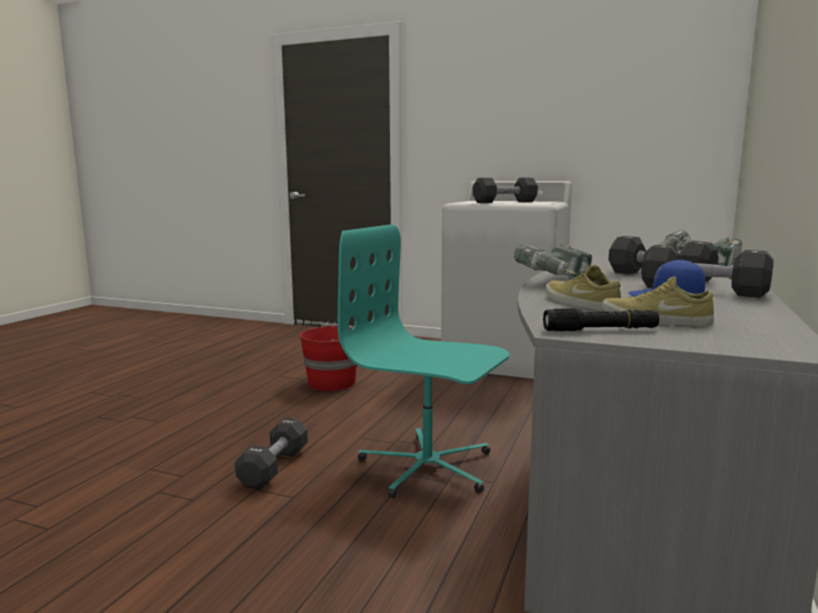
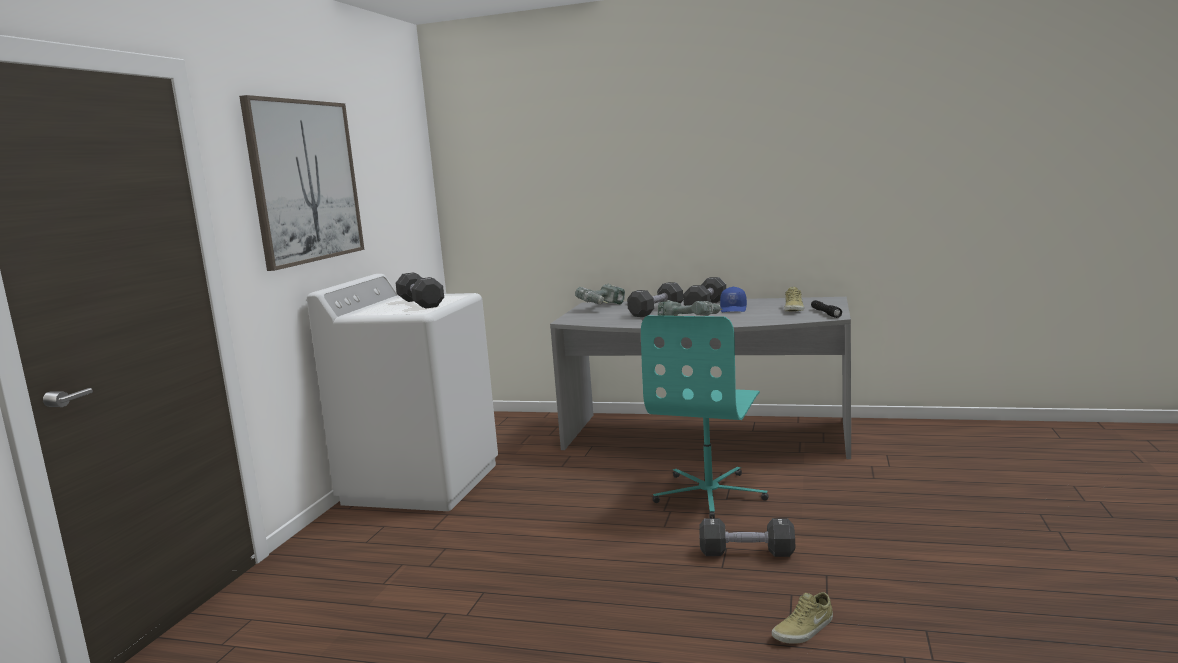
camera: 95 degrees left, 0 degrees up
(333, 383) = (502, 568): red bucket -> none
(499, 96) = (305, 181): none -> picture
(579, 303) = (761, 317): beige shoe -> beige shoe (804, 630)

